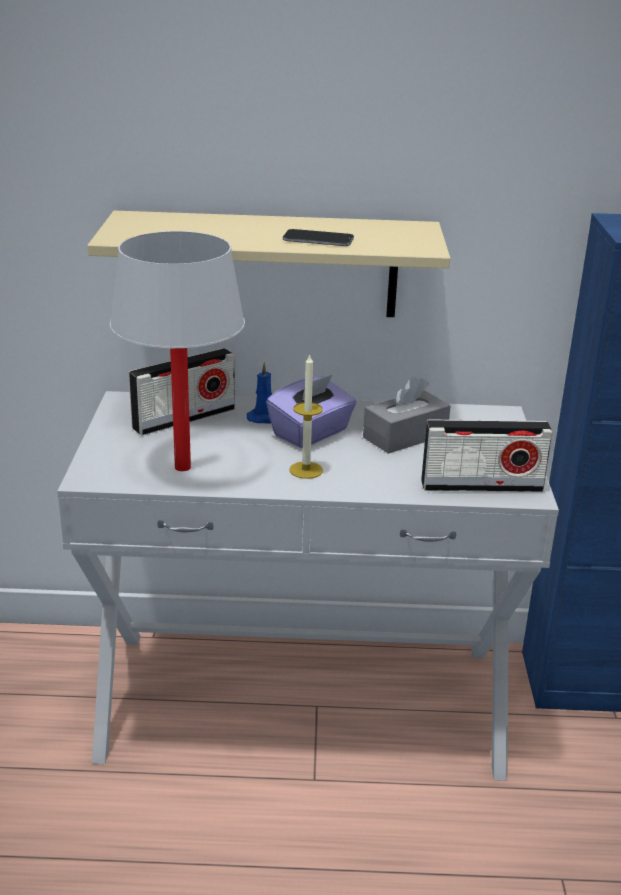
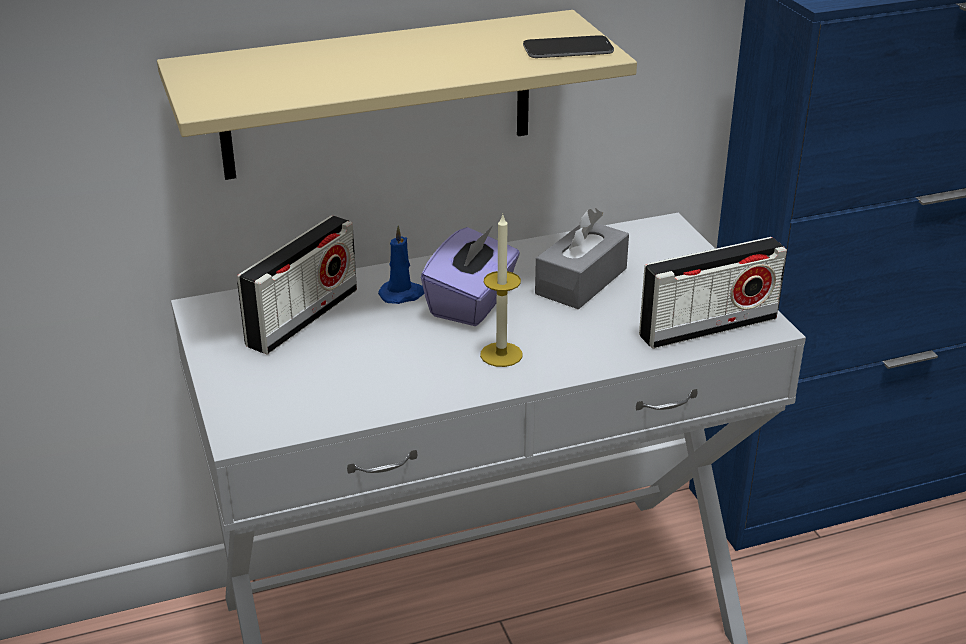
camera: 20 degrees left, 5 degrees up
(183, 467) = (351, 387): white table lamp -> none
(318, 240) = (464, 62): phone -> phone (568, 49)

